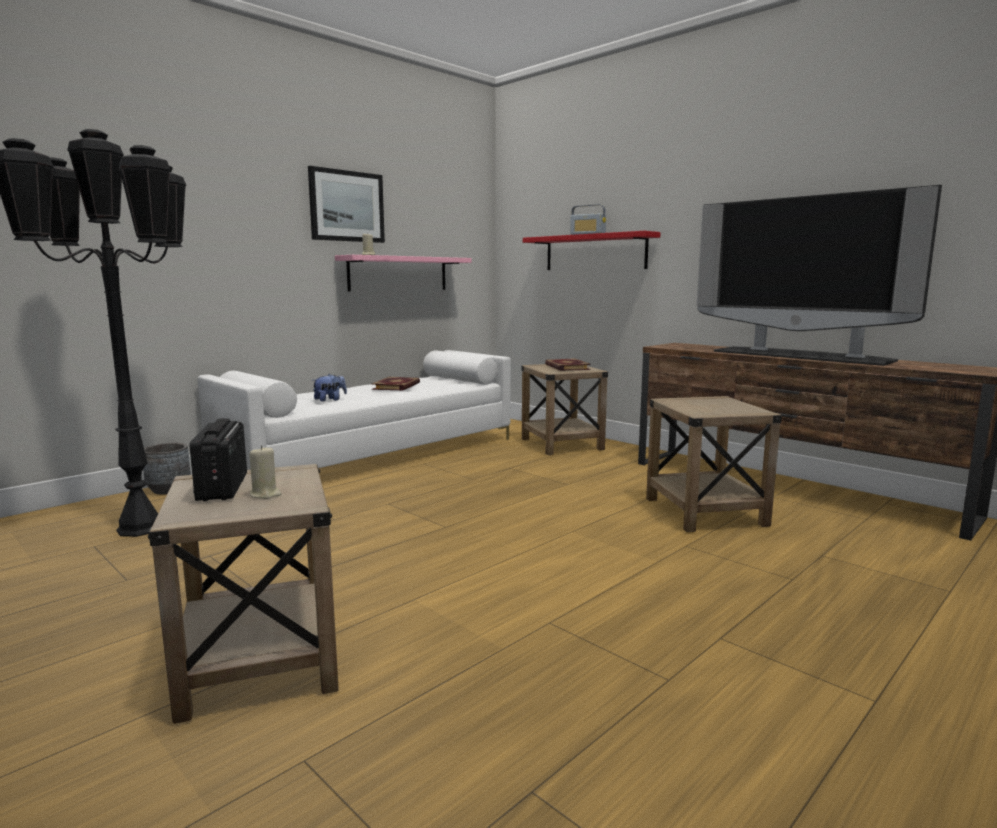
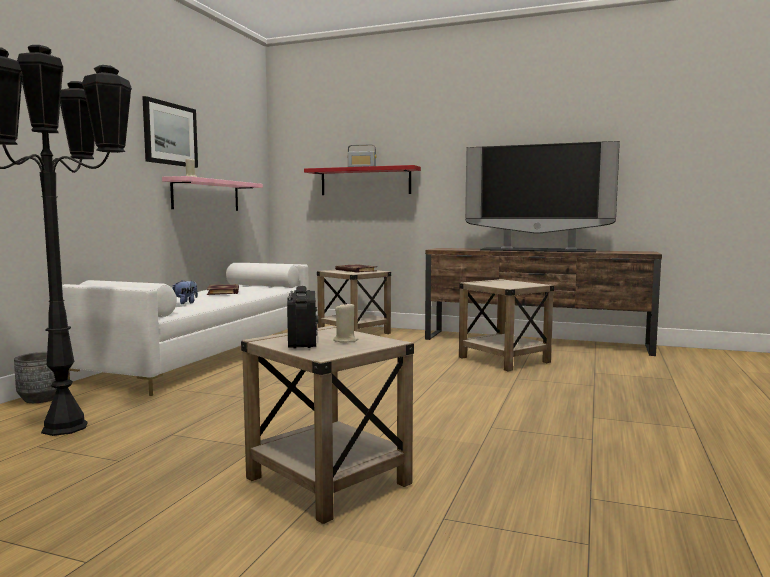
camera: 25 degrees left, 5 degrees down
(222, 487) = (302, 340): radio -> radio turned 150 degrees counterclockwise

